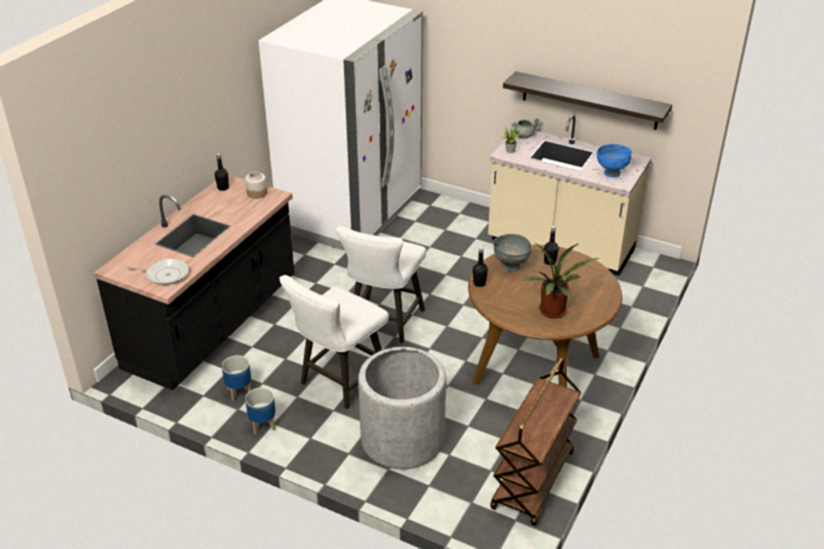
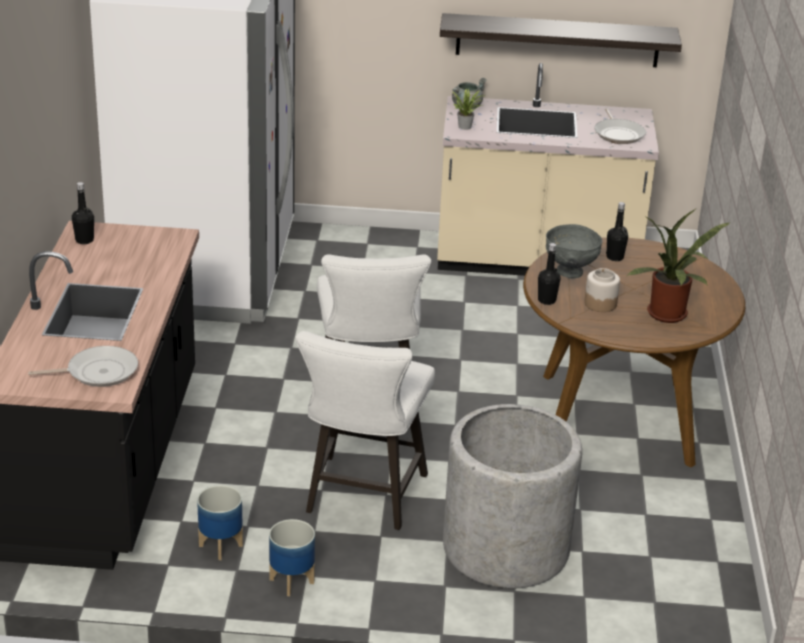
camera: 25 degrees left, 5 degrees down
(257, 193) = (145, 238): jar -> jar (600, 303)
(533, 481) = (713, 555): brown cart -> none
(611, 173) = (618, 134): blue bowl -> frying pan

